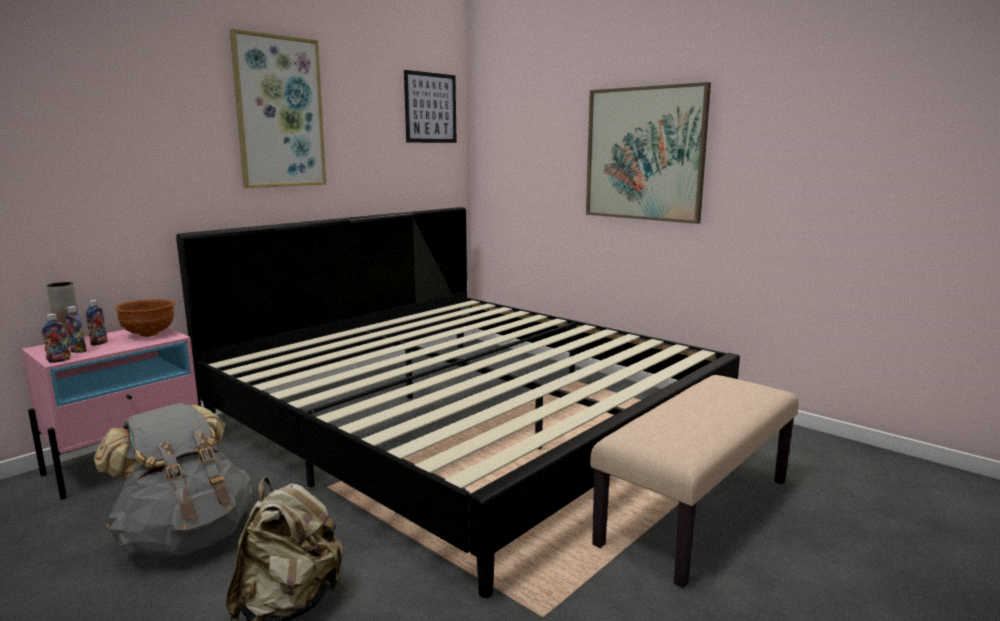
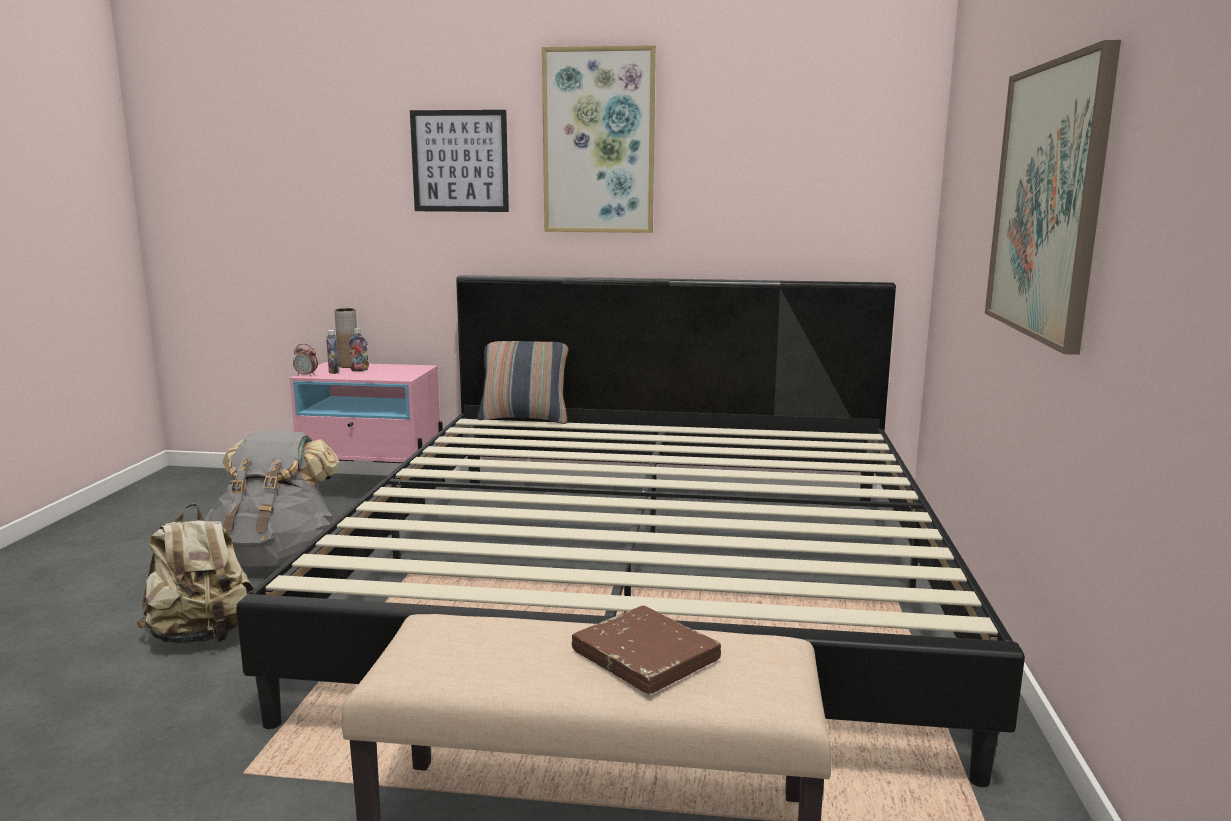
camera: 55 degrees right, 0 degrees up
(59, 360) = (306, 375): bottle -> alarm clock
(150, 334) = (400, 372): brown bowl -> none
(259, 349) = (525, 418): none -> pillow
(430, 108) = (854, 124): picture -> picture (460, 161)
(718, 400) = (645, 656): none -> brown book

